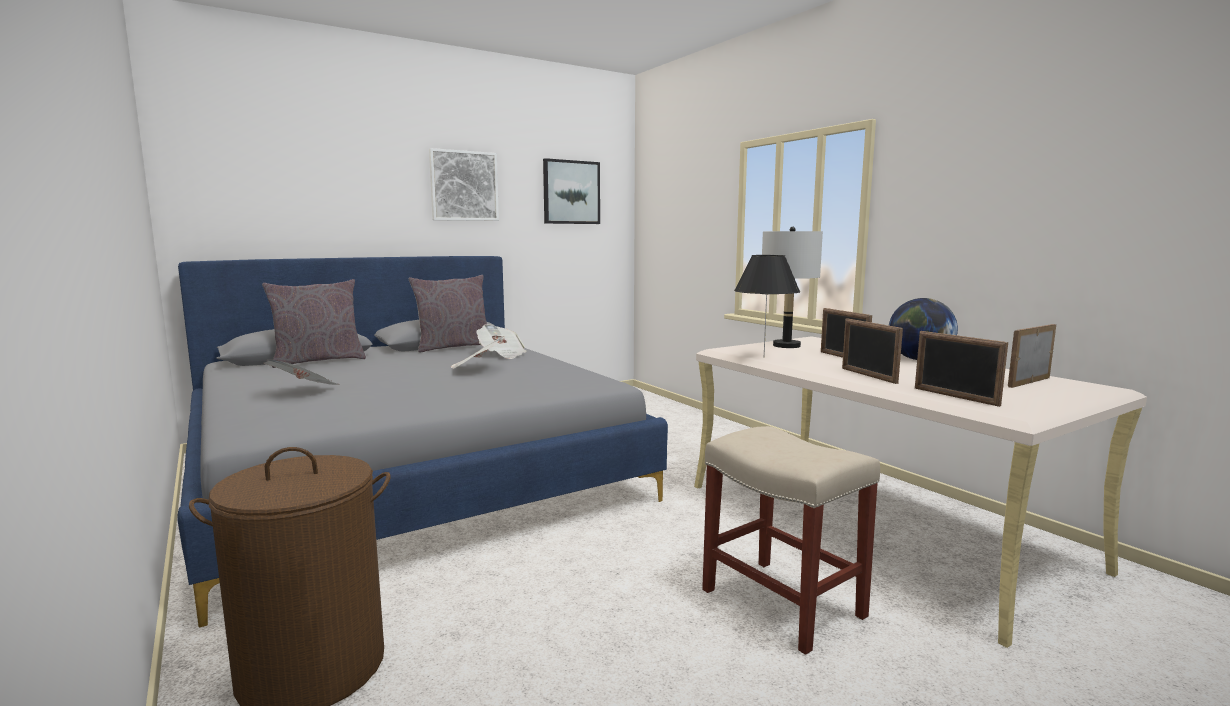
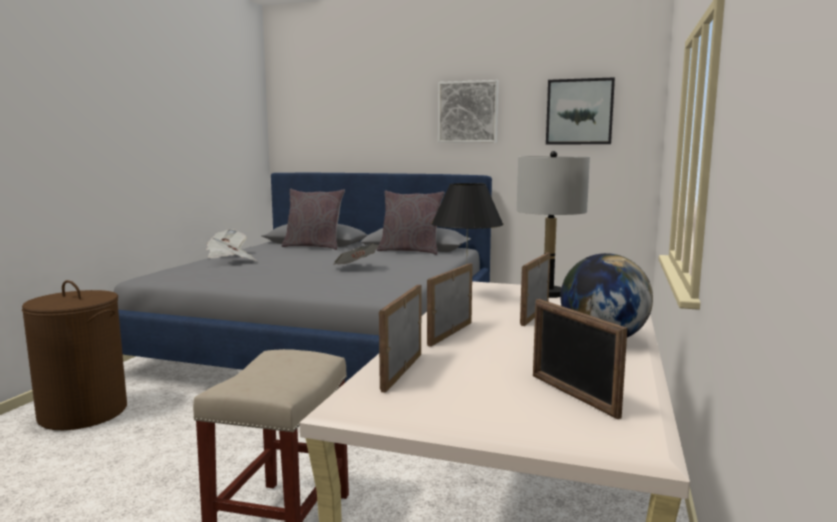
camera: 50 degrees right, 0 degrees up
(502, 355) = (413, 262): newspaper -> newspaper (225, 254)
(1028, 382) = (572, 395): picture frame -> picture frame turned 135 degrees counterclockwise

